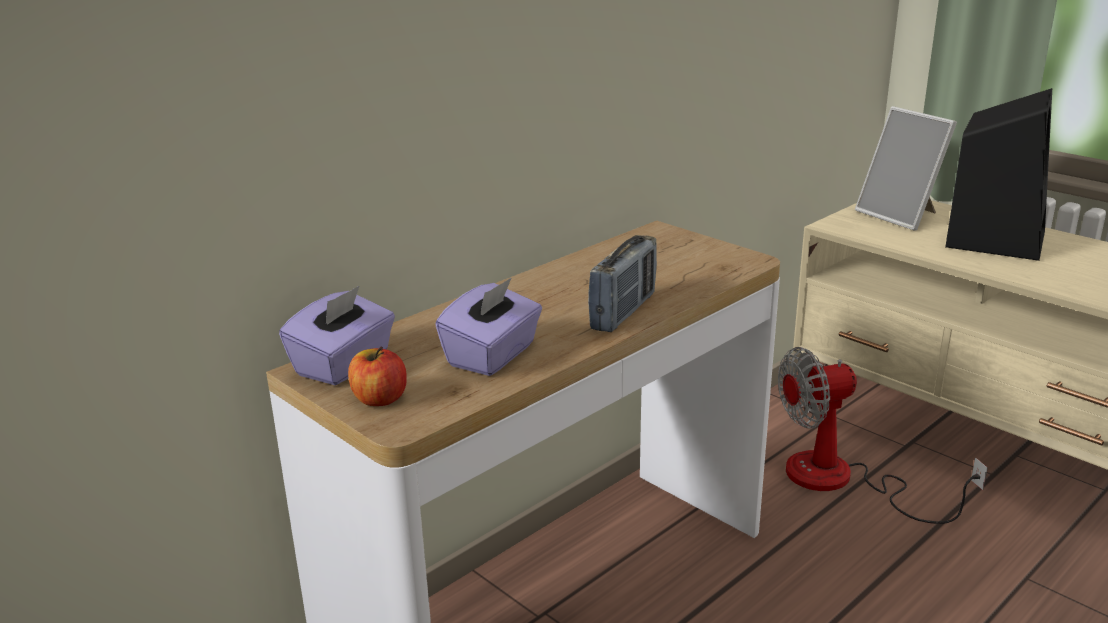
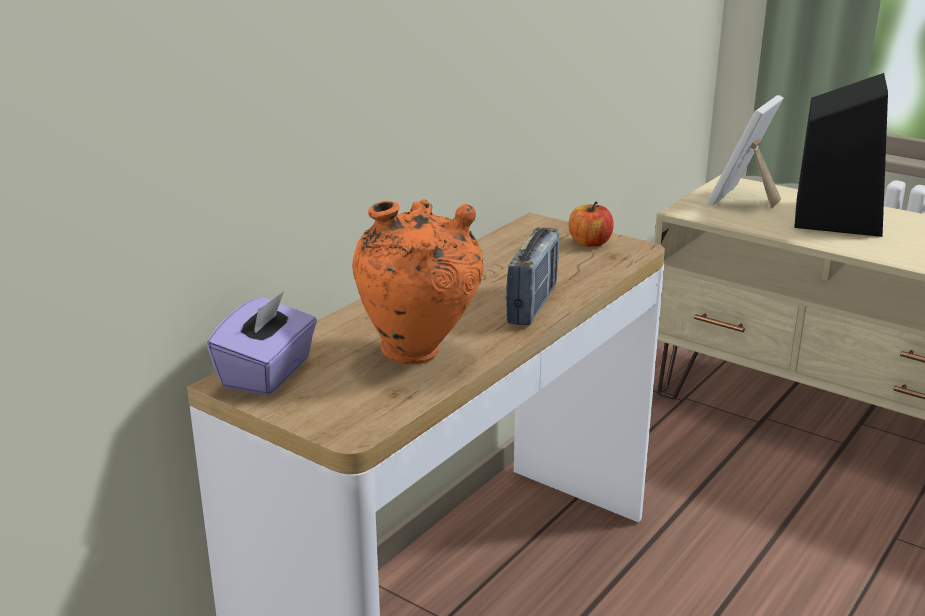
camera: 10 degrees left, 0 degrees up
(379, 399) = (319, 406): apple -> apple (589, 243)
(493, 355) = (419, 355): purple tissue box -> orange vase
(841, 481) = (708, 460): fan -> none
(901, 216) = (744, 199): picture frame -> picture frame turned 75 degrees clockwise

